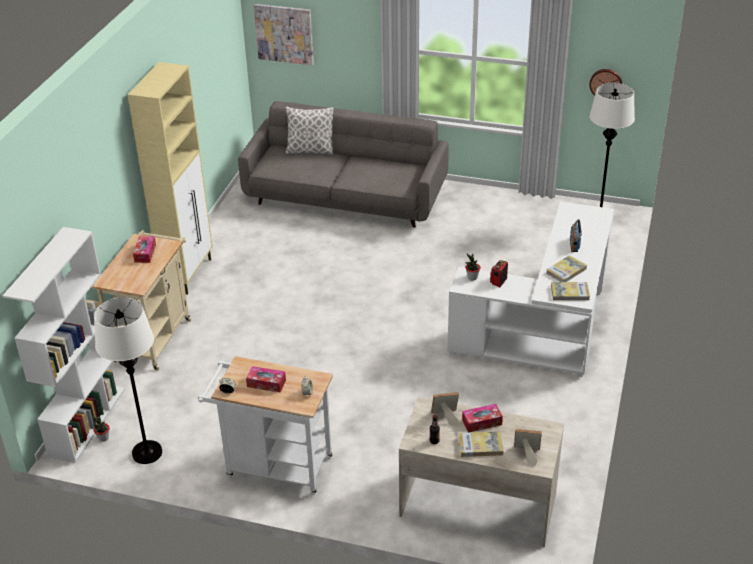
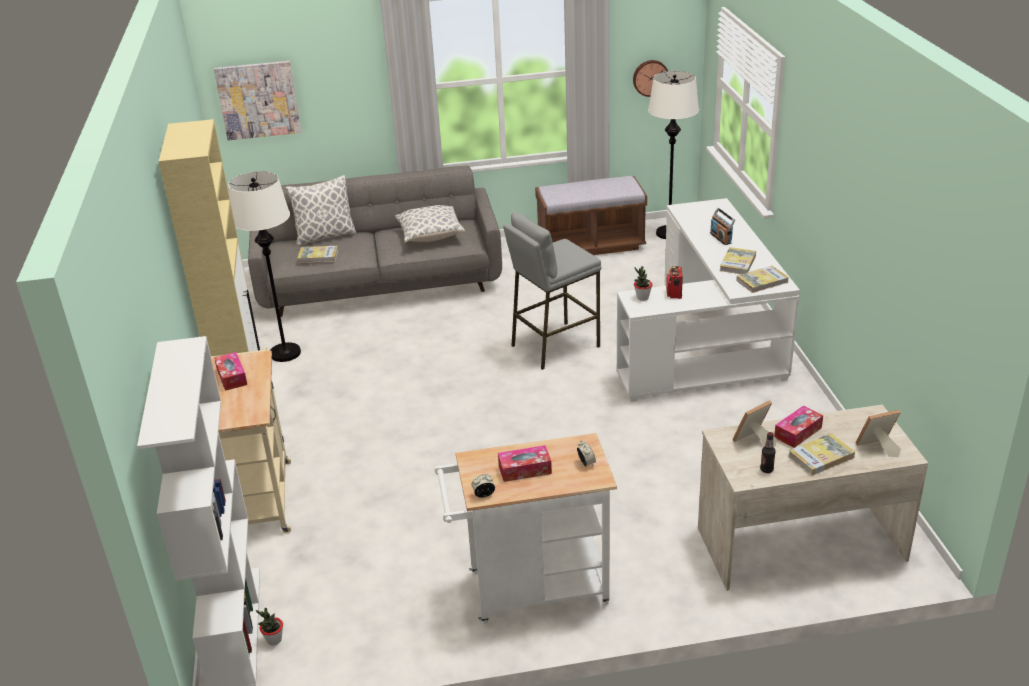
camera: 25 degrees left, 5 degrees down
(147, 453) = (350, 636): white floor lamp -> white floor lamp (285, 353)
(292, 167) = (318, 256): none -> book
(383, 172) = (430, 235): none -> pillow
(430, 290) = (554, 346): none -> grey stool
(527, 211) = (590, 245): none -> brown bench

